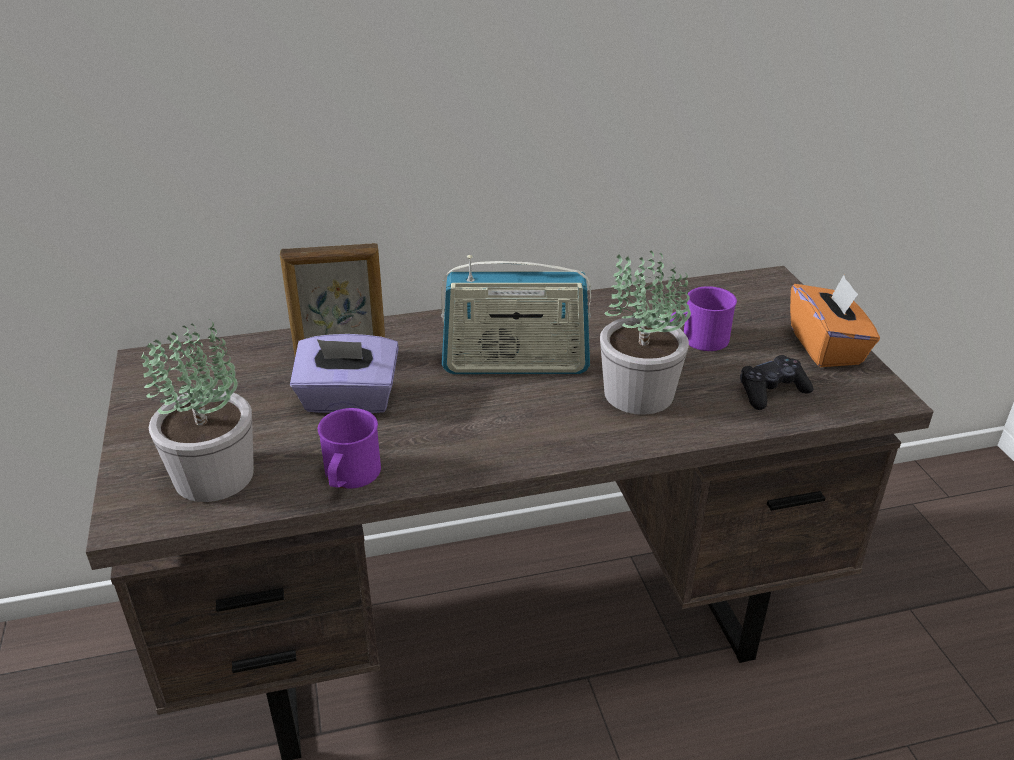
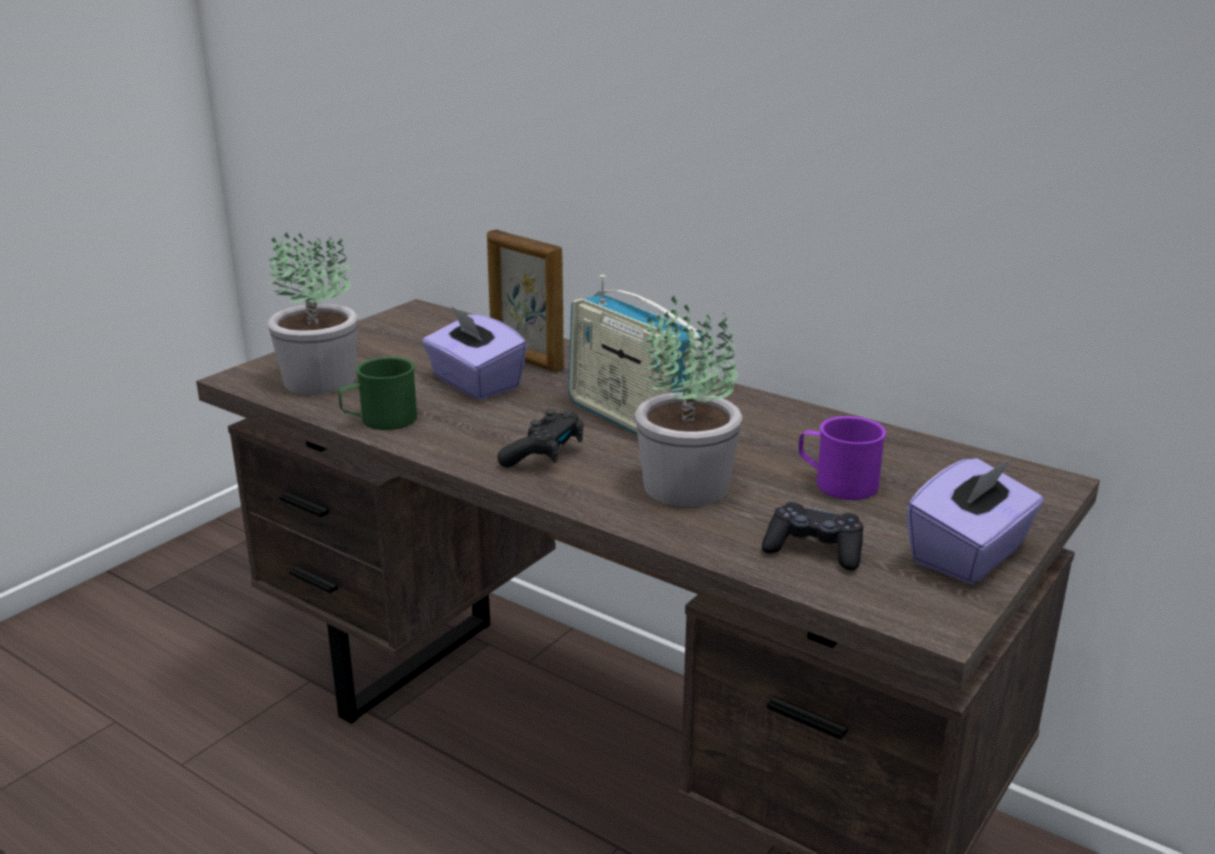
camera: 50 degrees right, 10 degrees down
(349, 477) = (380, 421): purple mug -> green mug
(520, 427) = (544, 455): none -> black game controller
(826, 347) = (969, 555): orange tissue box -> purple tissue box

